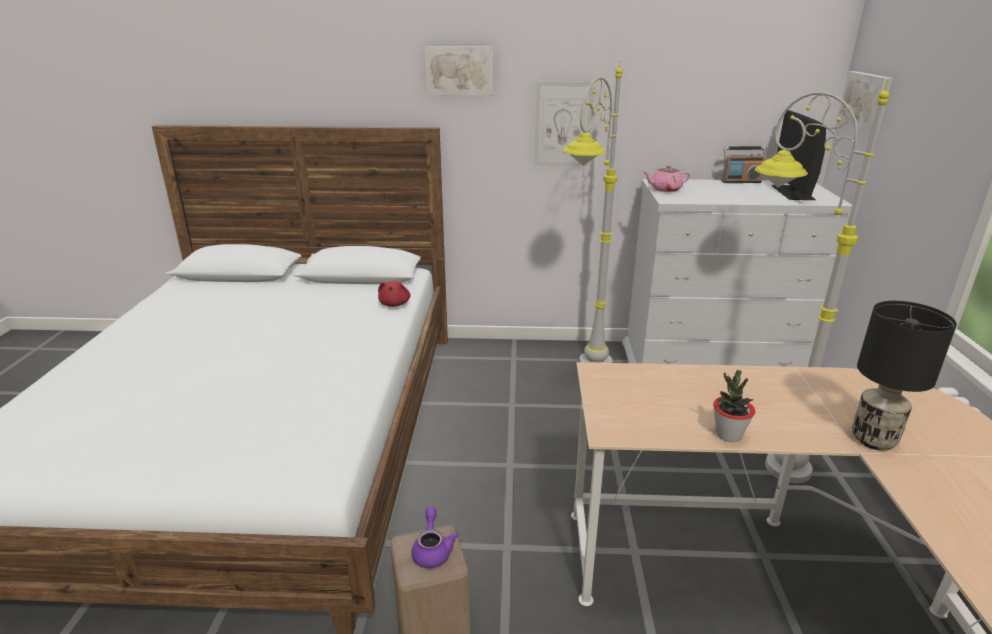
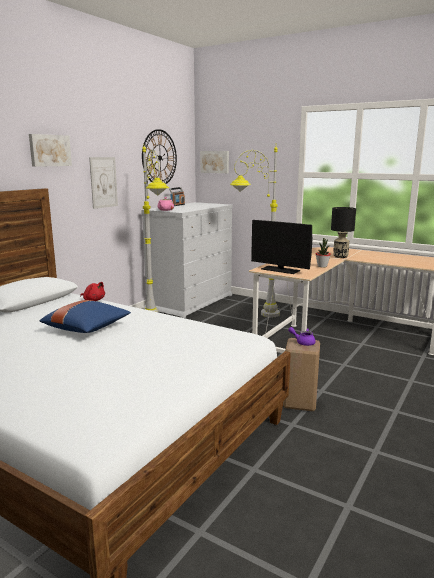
camera: 60 degrees left, 10 degrees down
(282, 340) = (87, 329): none -> blue pillow
(719, 84) = (159, 158): none -> wall clock
(792, 192) = (204, 204): monitor -> monitor (280, 270)

